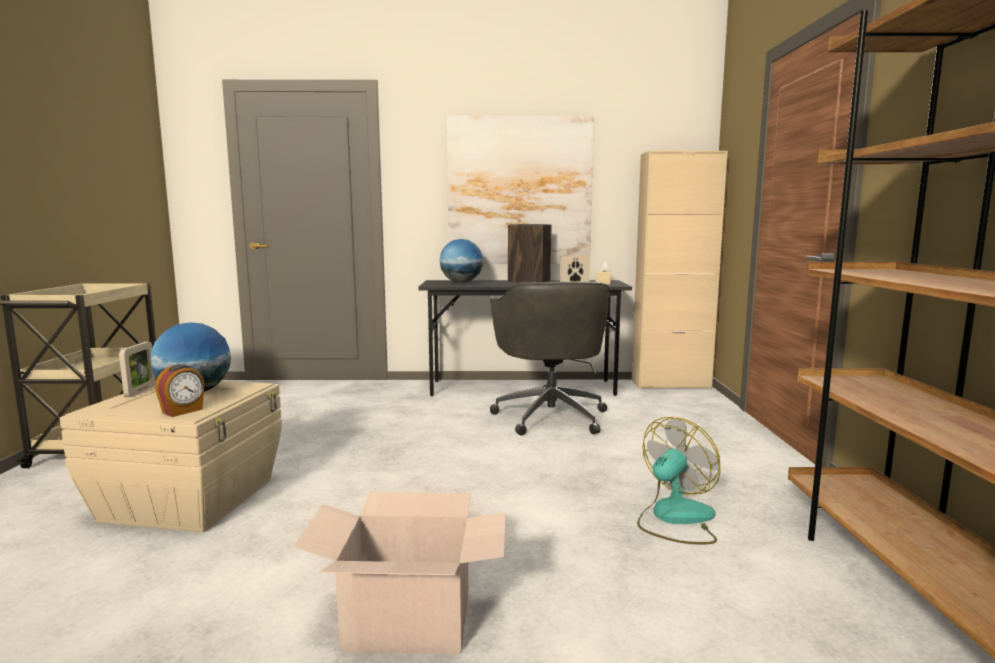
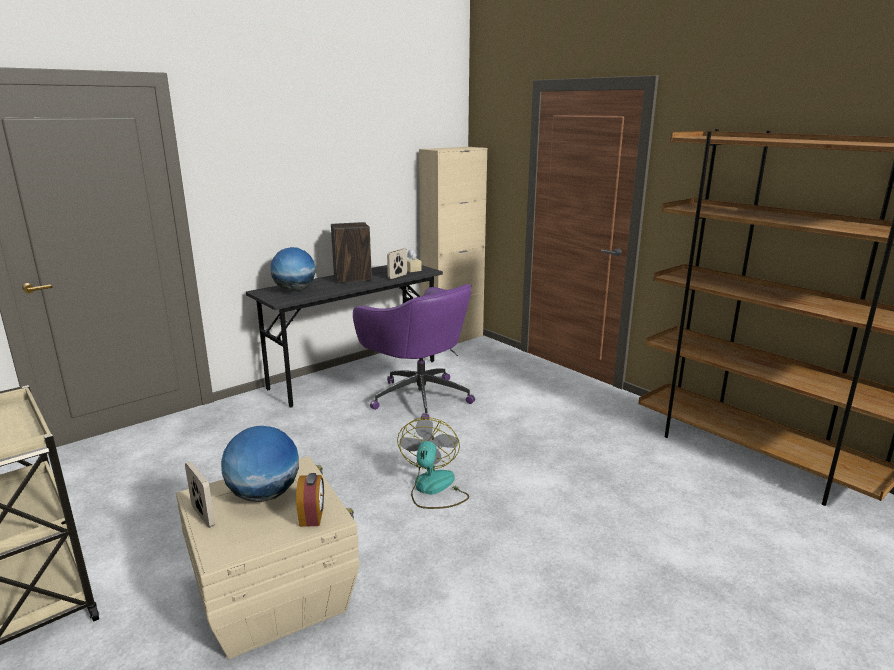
camera: 40 degrees left, 10 degrees up
(407, 622) = (581, 585): cardboard box -> none
(519, 191) = (324, 190): picture -> none
(550, 416) = (419, 397): grey office chair -> purple office chair
(675, 519) = (600, 451): fan -> fan (433, 489)

